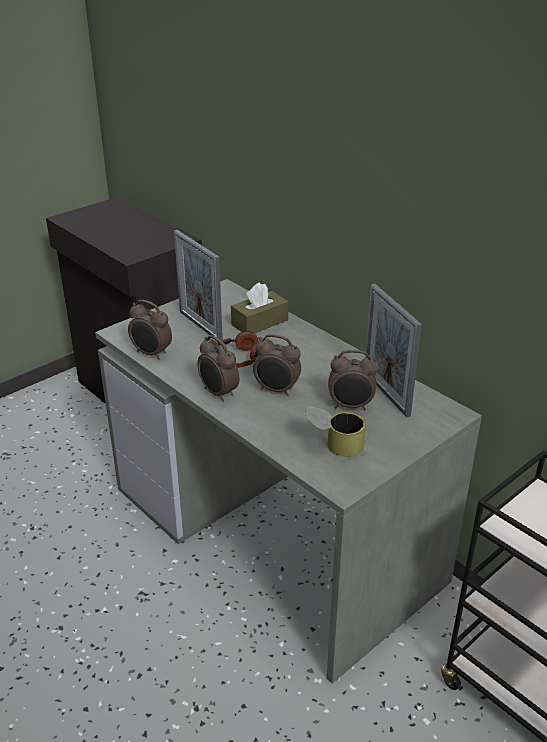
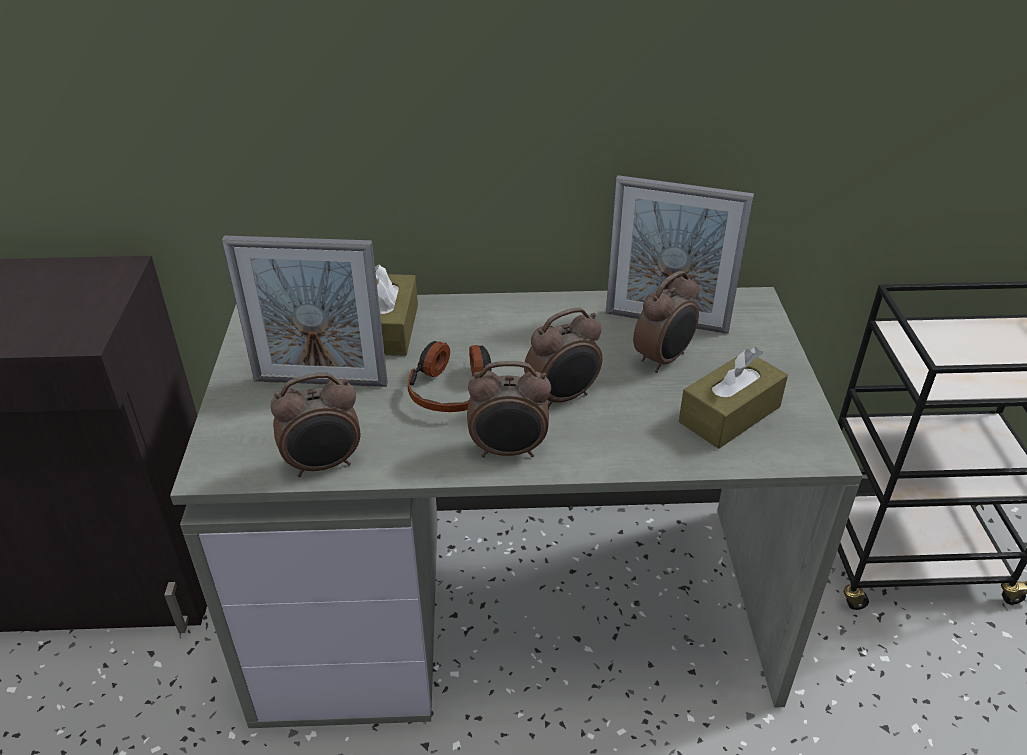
camera: 50 degrees left, 5 degrees up
(334, 445) = (729, 414): can -> brown tissue box

